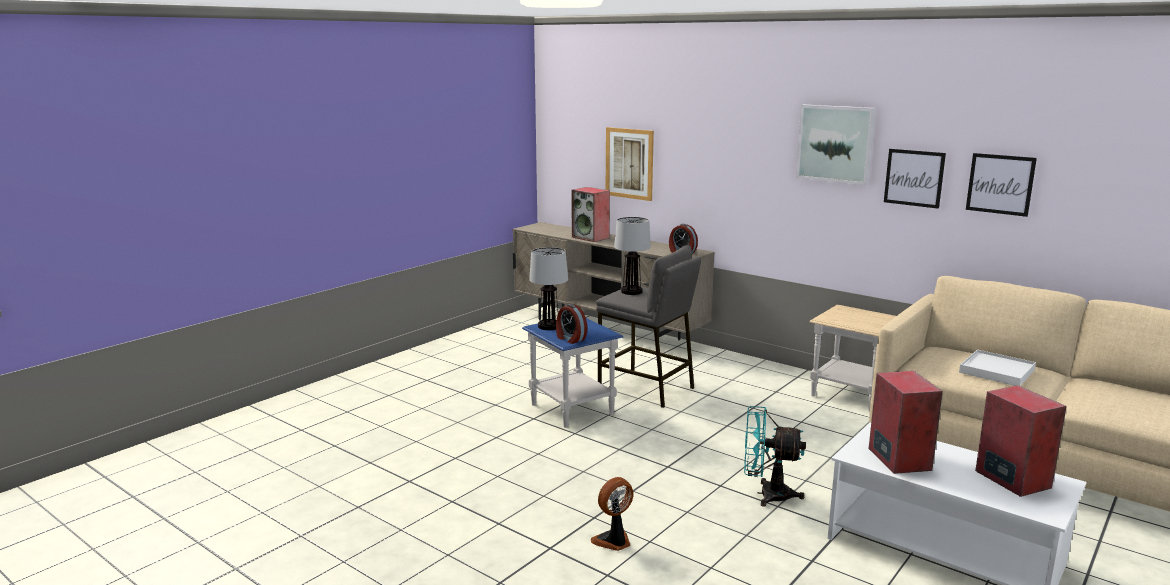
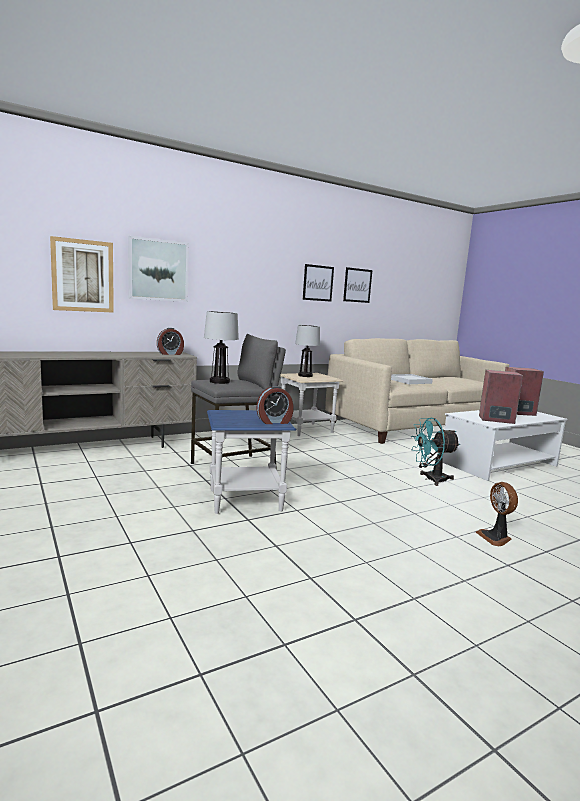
camera: 70 degrees left, 5 degrees down
(549, 326) = (229, 421): table lamp -> table lamp (305, 375)
(591, 237) = (61, 354): speaker -> none
(766, 494) = (430, 479): turquoise fan -> turquoise fan turned 45 degrees clockwise
(835, 144) = (272, 260): picture -> picture (158, 270)

